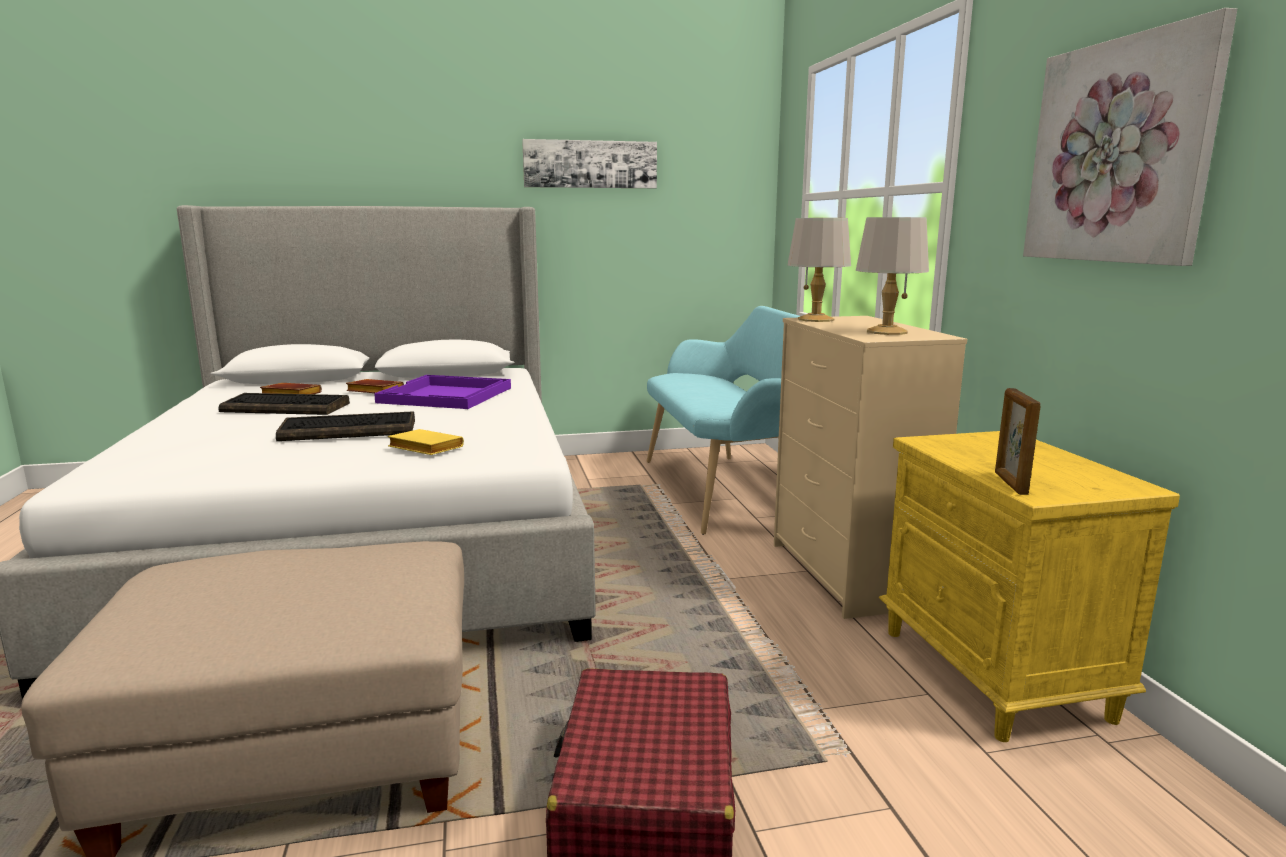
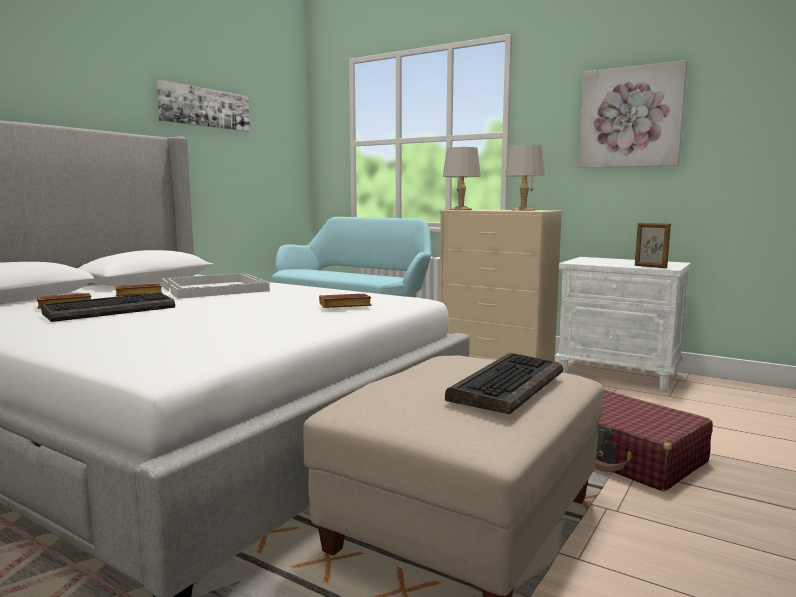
camera: 45 degrees left, 5 degrees down
(350, 430) = (246, 308): keyboard -> keyboard (507, 385)
(423, 448) = (343, 306): yellow book -> brown book
(446, 395) = (215, 288): purple tray -> white tray
(995, 674) = (619, 374): yellow nightstand -> white nightstand

